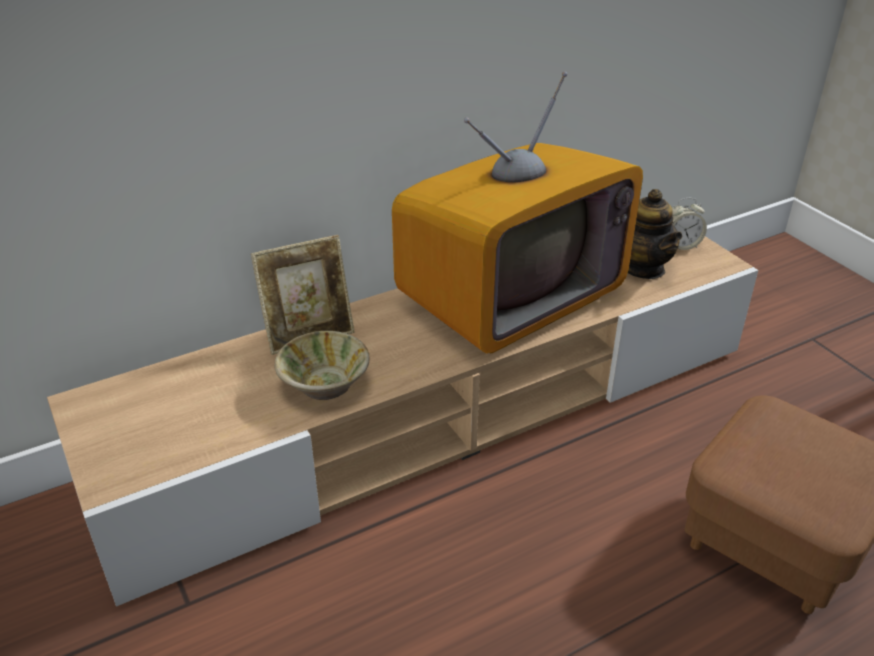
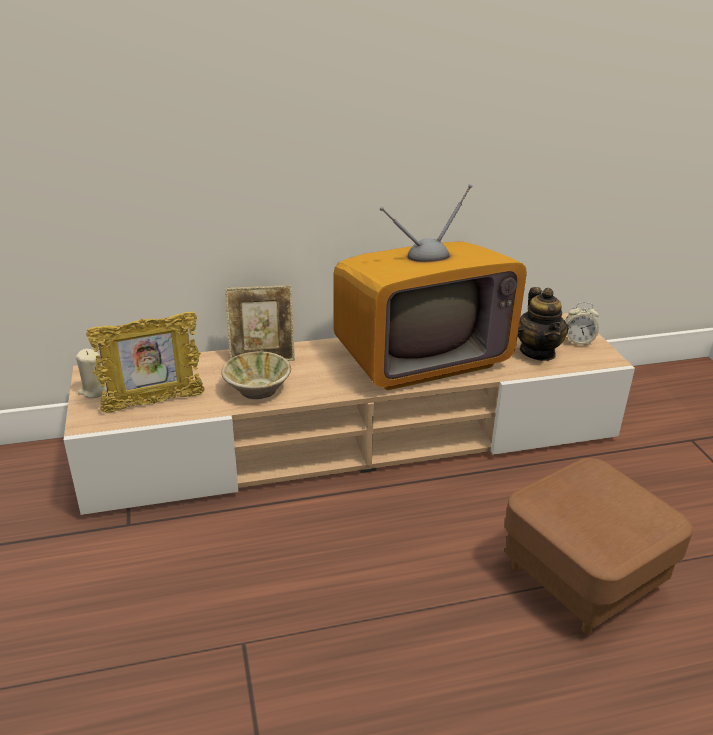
camera: 15 degrees right, 5 degrees down
(96, 431) = (94, 391): none -> beige candle
(191, 432) = (154, 402): none -> picture frame

